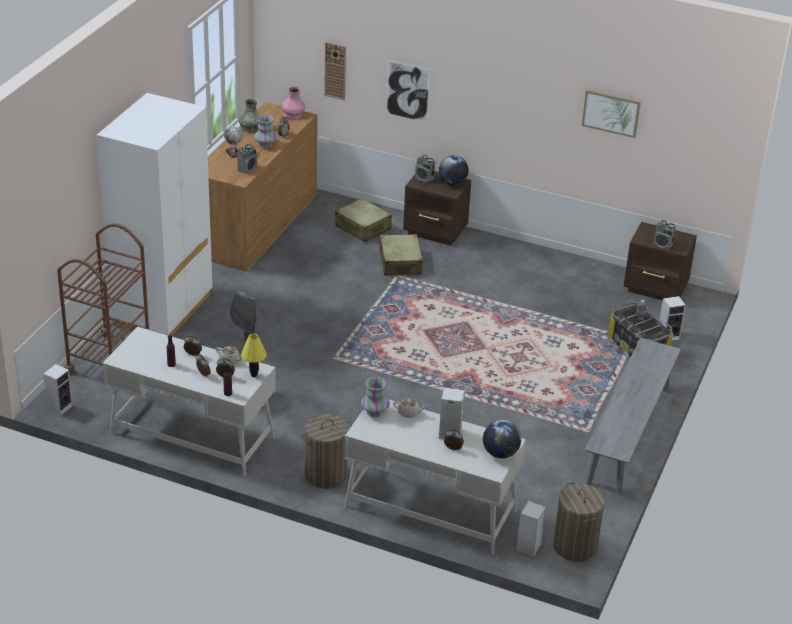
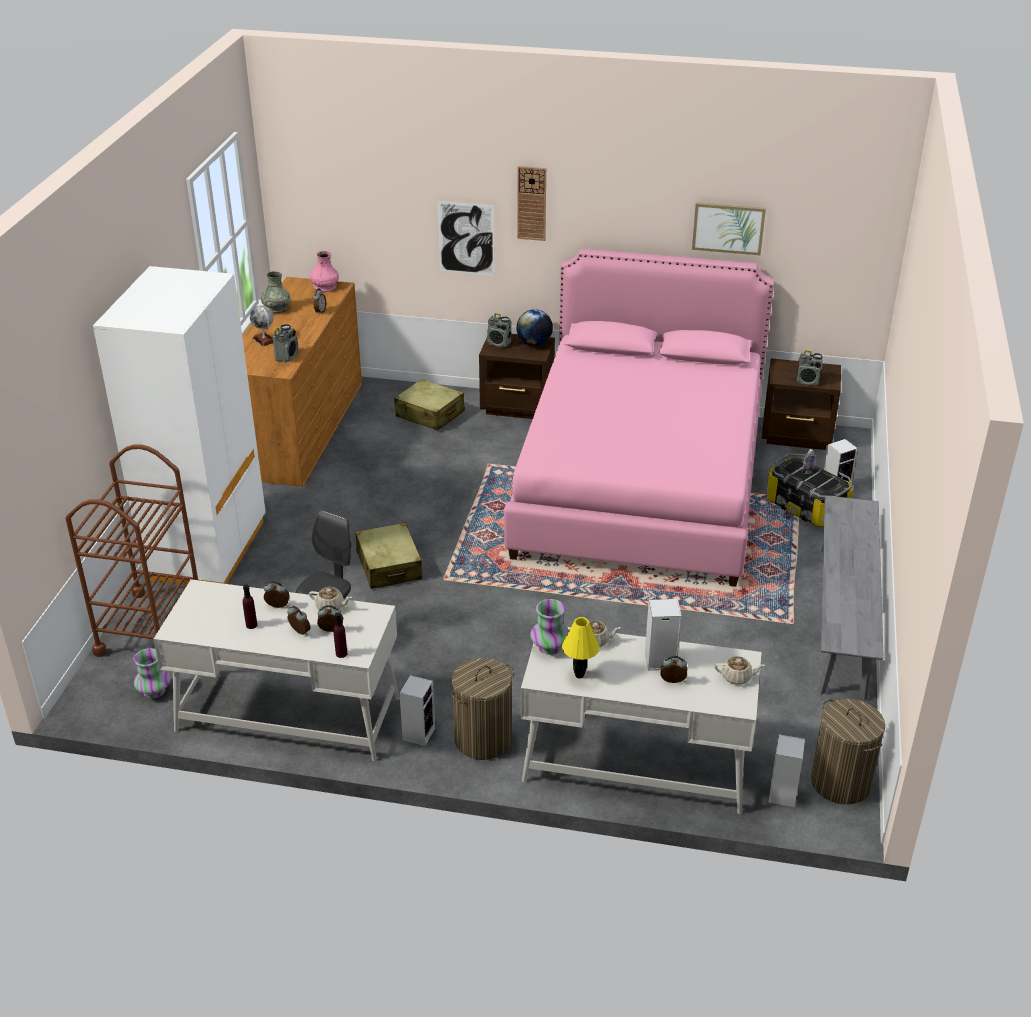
camera: 10 degrees left, 0 degrees up
(60, 407) = (96, 705): speaker -> speaker (418, 733)
(254, 375) = (370, 622): yellow table lamp -> yellow table lamp (579, 675)
(265, 145) = (301, 325): vase -> vase (154, 691)
(335, 70) = (371, 225): wall clock -> wall clock (531, 203)
(400, 262) = (488, 449): beige suitcase -> beige suitcase (389, 565)
(500, 453) = (737, 677): globe -> beige teapot
(511, 309) = (640, 484): none -> pink bed

